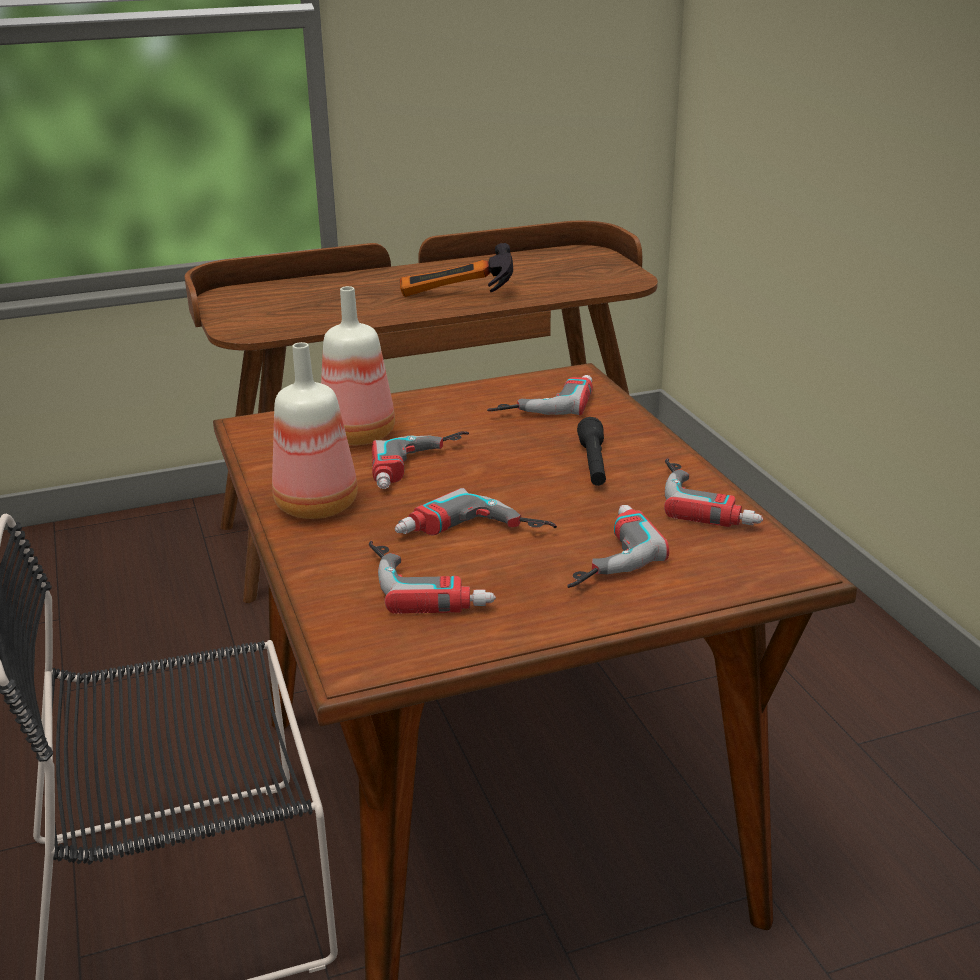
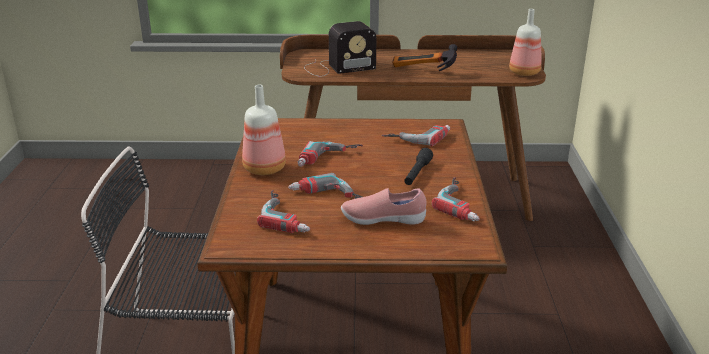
camera: 20 degrees right, 0 degrees up
(304, 311) = (336, 67): none -> radio
(361, 435) = (311, 137): bottle -> bottle (525, 73)
(601, 554) = (383, 220): power drill -> pink shoe

